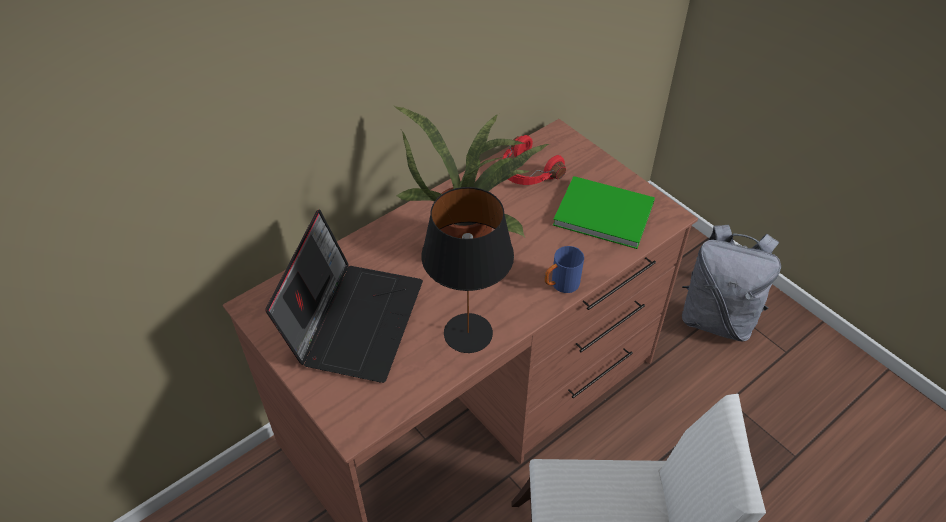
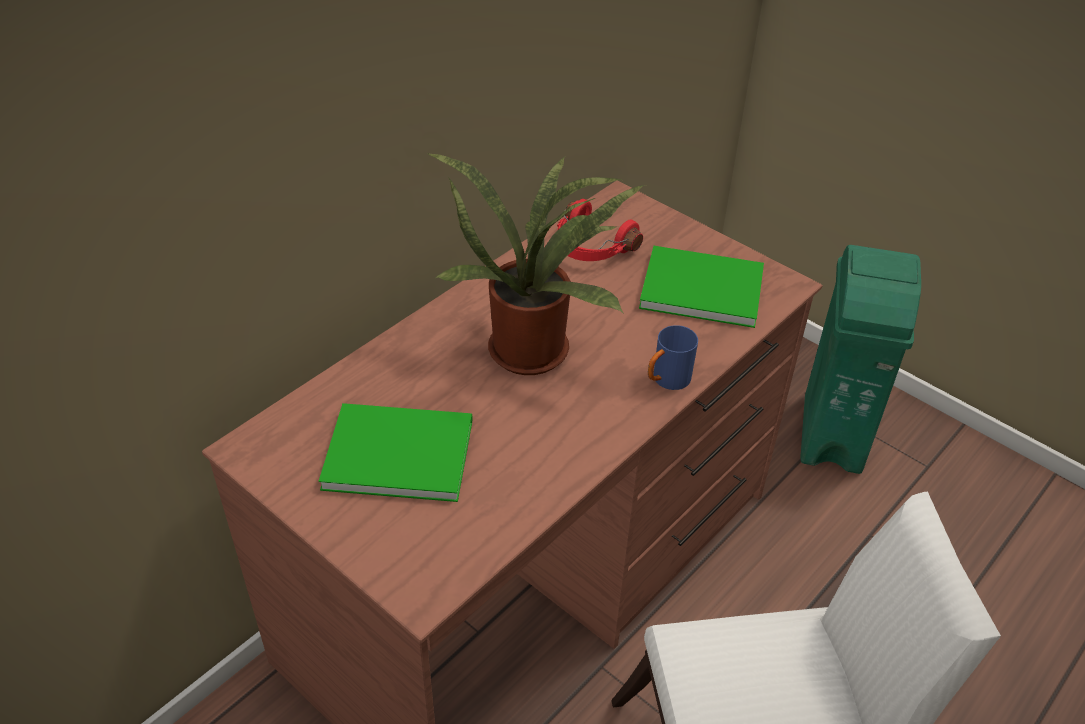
camera: 10 degrees left, 5 degrees down
(354, 319) = (395, 451): laptop -> green book
(467, 333) = (555, 453): black table lamp -> none
(717, 318) = (832, 433): grey backpack -> green trash can

